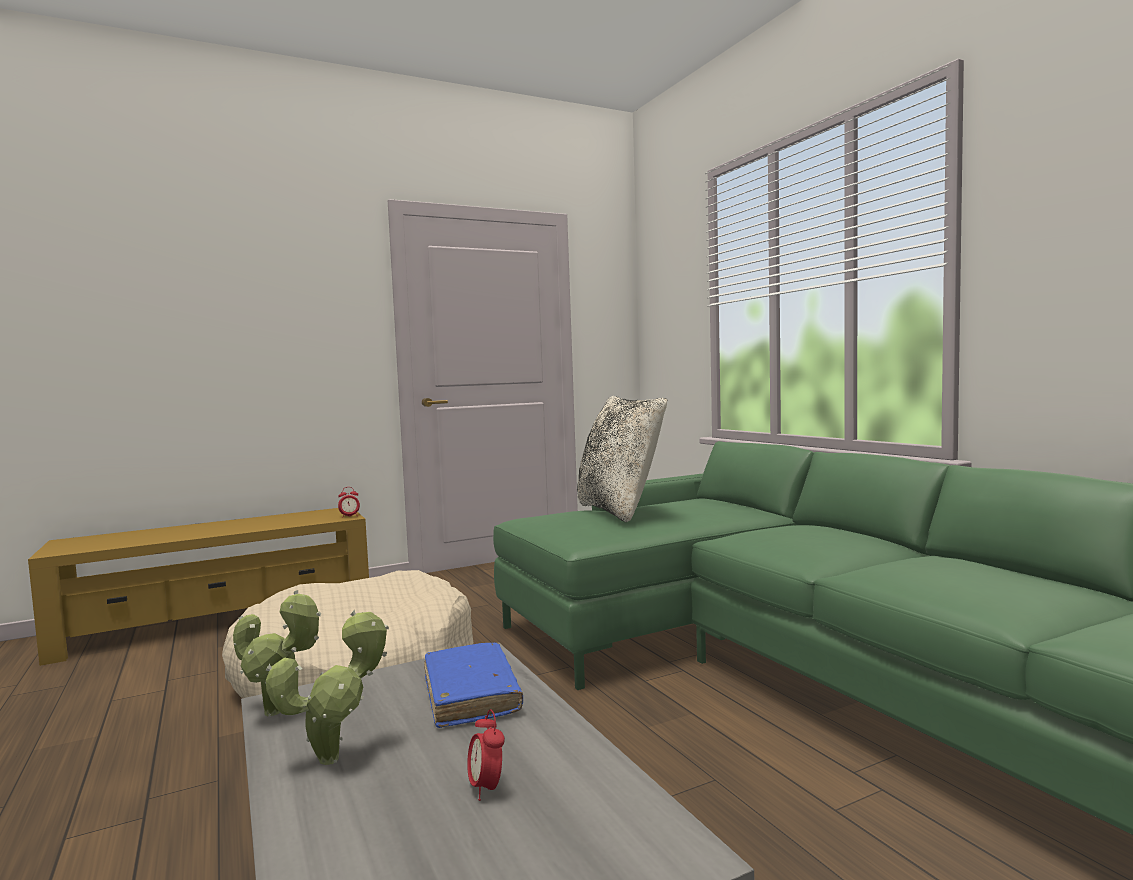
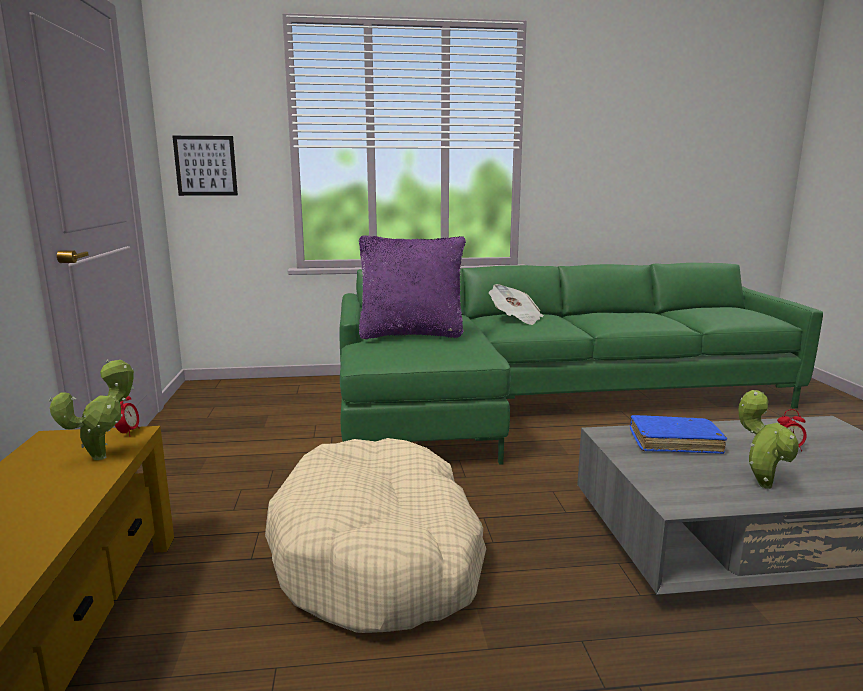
camera: 70 degrees left, 10 degrees up
(279, 712) = (695, 503): potted plant -> potted plant (104, 455)
(618, 513) = (412, 336): beige pillow -> purple pillow
(659, 333) = (205, 166): none -> picture
(792, 531) = (515, 319): none -> newspaper

